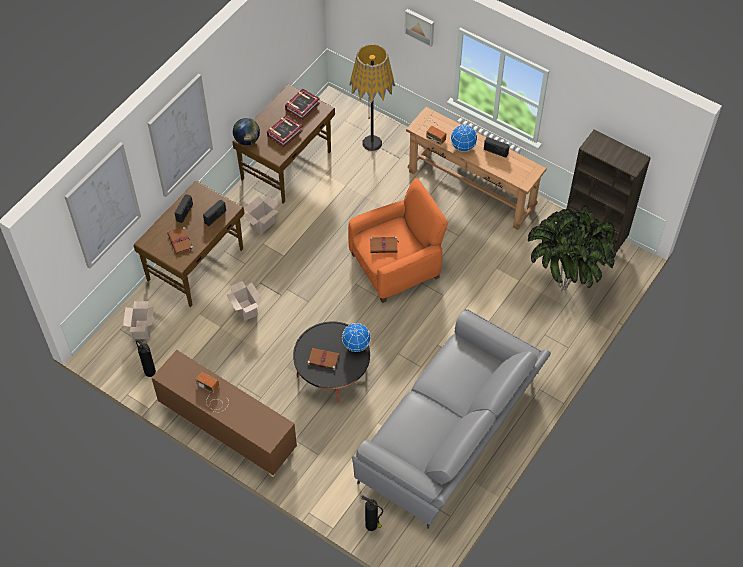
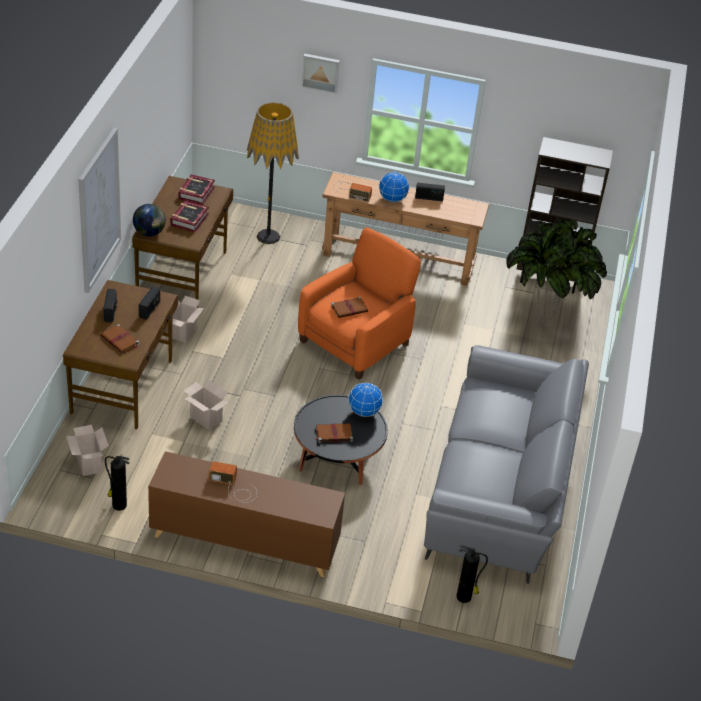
camera: 25 degrees left, 15 degrees down
(103, 206) = (43, 285): picture -> none

